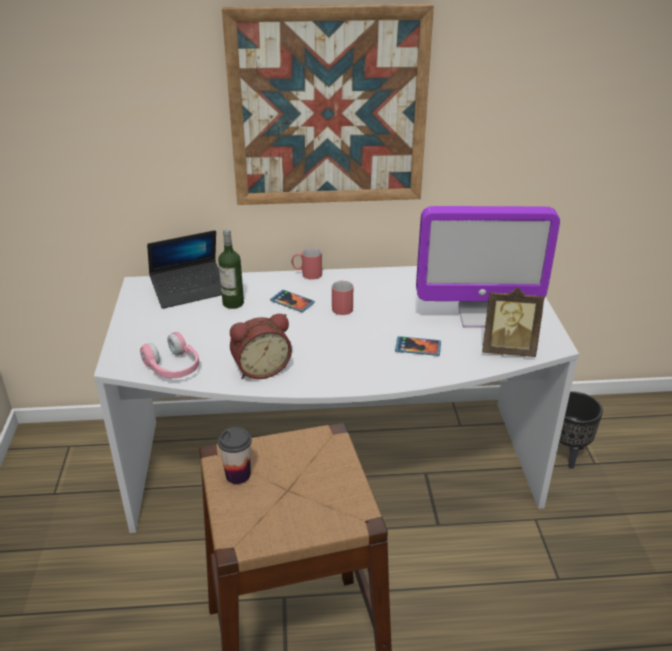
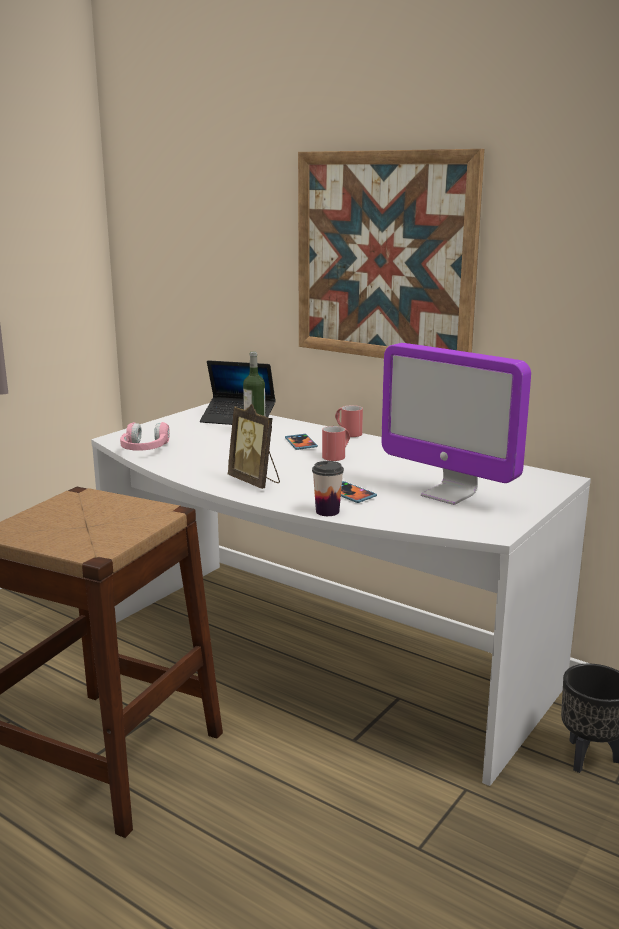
camera: 40 degrees right, 15 degrees down
(238, 475) = (68, 505): cup -> cup (327, 511)
(261, 369) = (200, 467): alarm clock -> none
(508, 350) = (434, 520): picture frame -> picture frame (255, 481)

